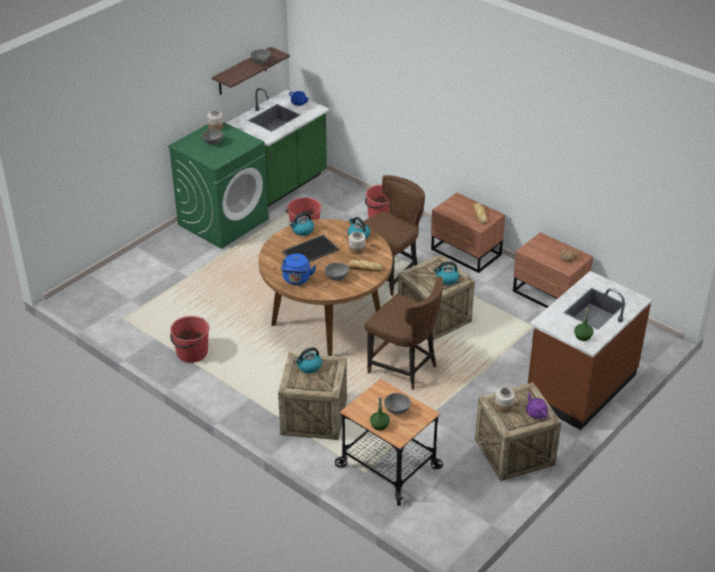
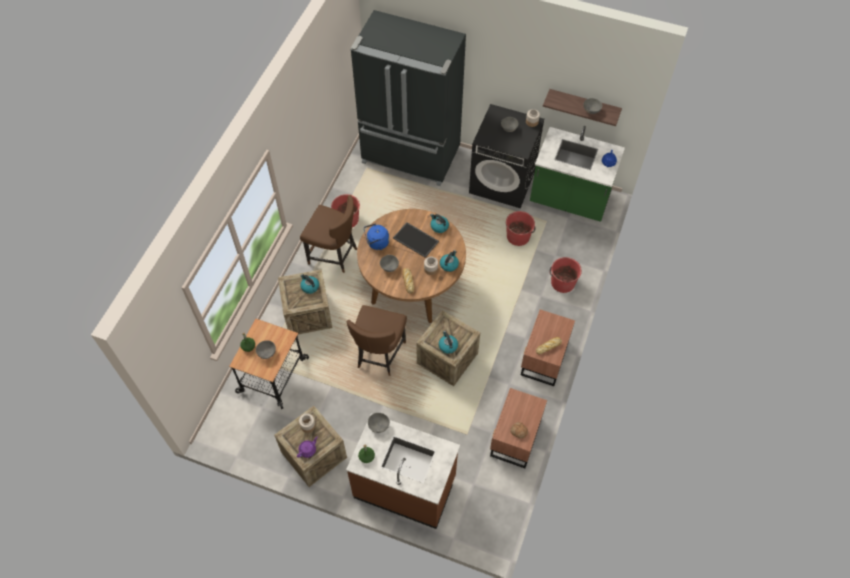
camera: 70 degrees right, 20 degrees up
(133, 279) = (410, 156): none -> black fridge
(223, 221) = (502, 182): green washing machine -> black washing machine
(390, 275) = (488, 312): brown chair -> brown chair (334, 255)
(548, 320) = (379, 426): none -> grey bowl

